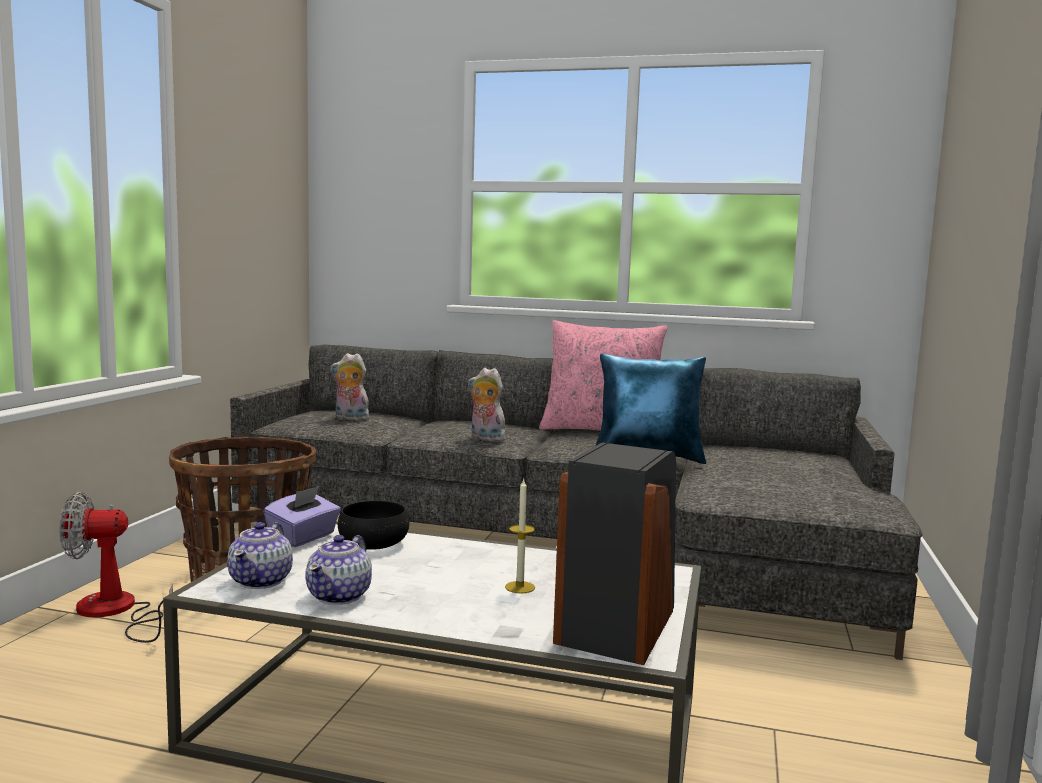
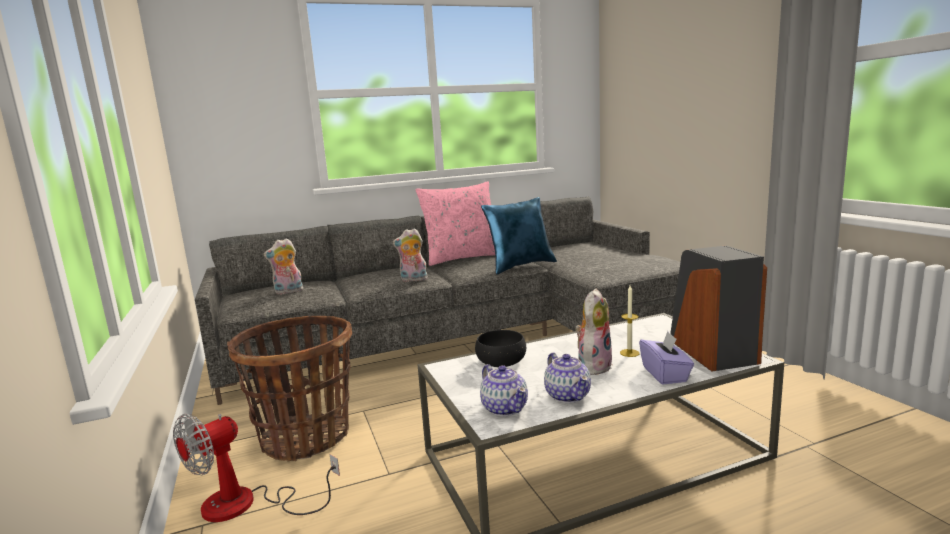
camera: 35 degrees left, 5 degrees up
(303, 538) = (454, 375): purple tissue box -> purple tissue box (665, 374)
(444, 582) = (593, 365): none -> plush toy

